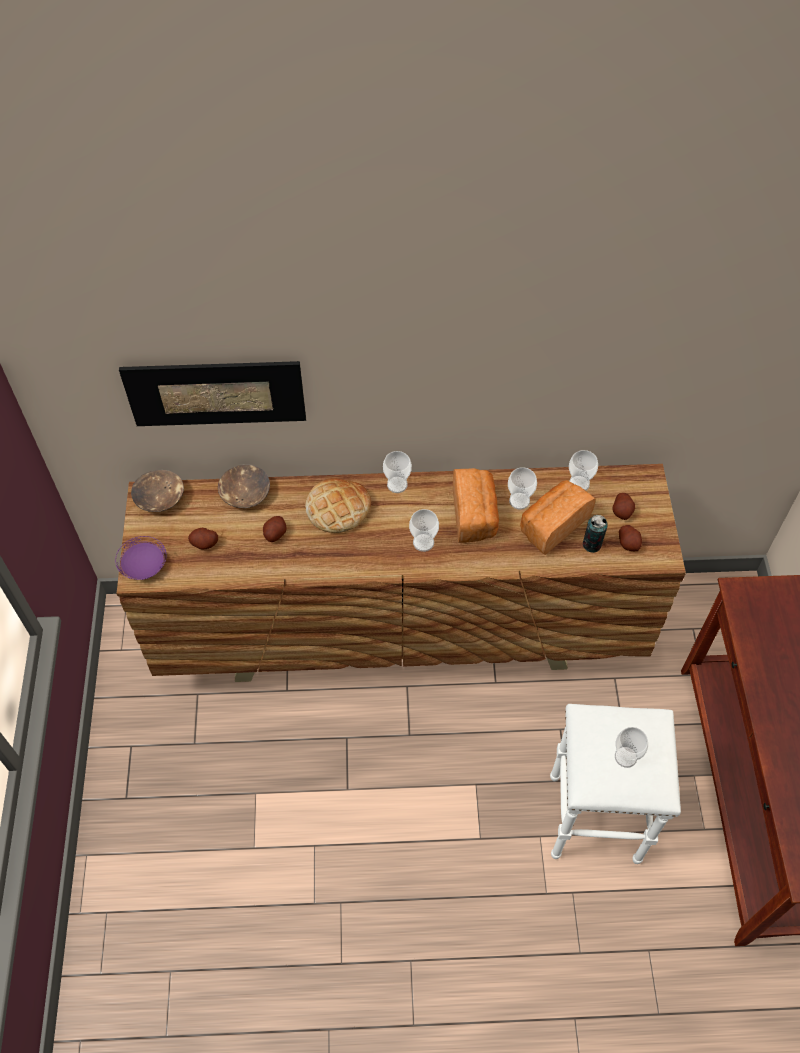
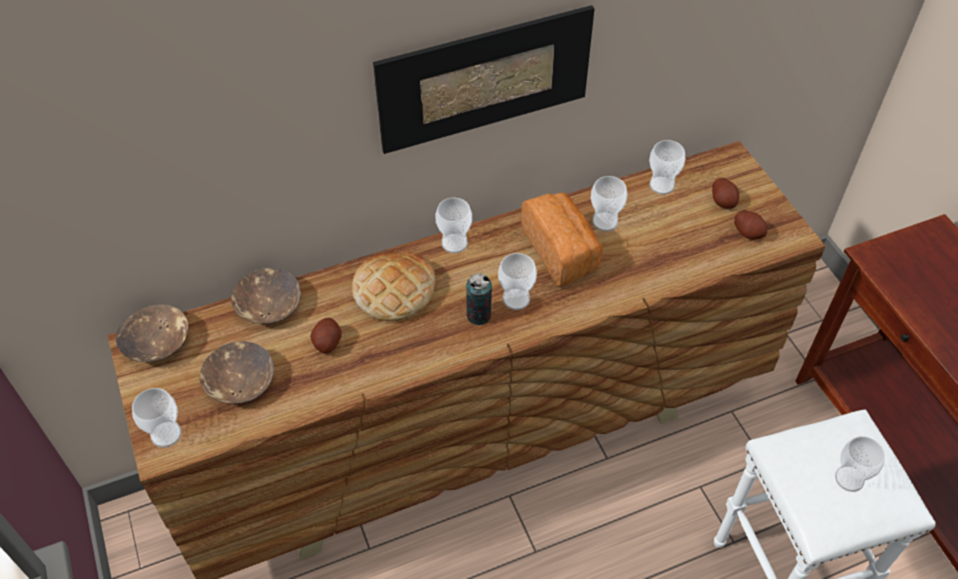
camera: 20 degrees left, 5 degrees down
(143, 566) = (166, 434): purple plate -> cup
(204, 543) = (239, 381): potato -> brown bowl
(215, 393) = (208, 171): picture -> picture (485, 79)
(552, 524) = (655, 236): bread -> none
(592, 544) = (709, 245): can -> can (478, 315)

